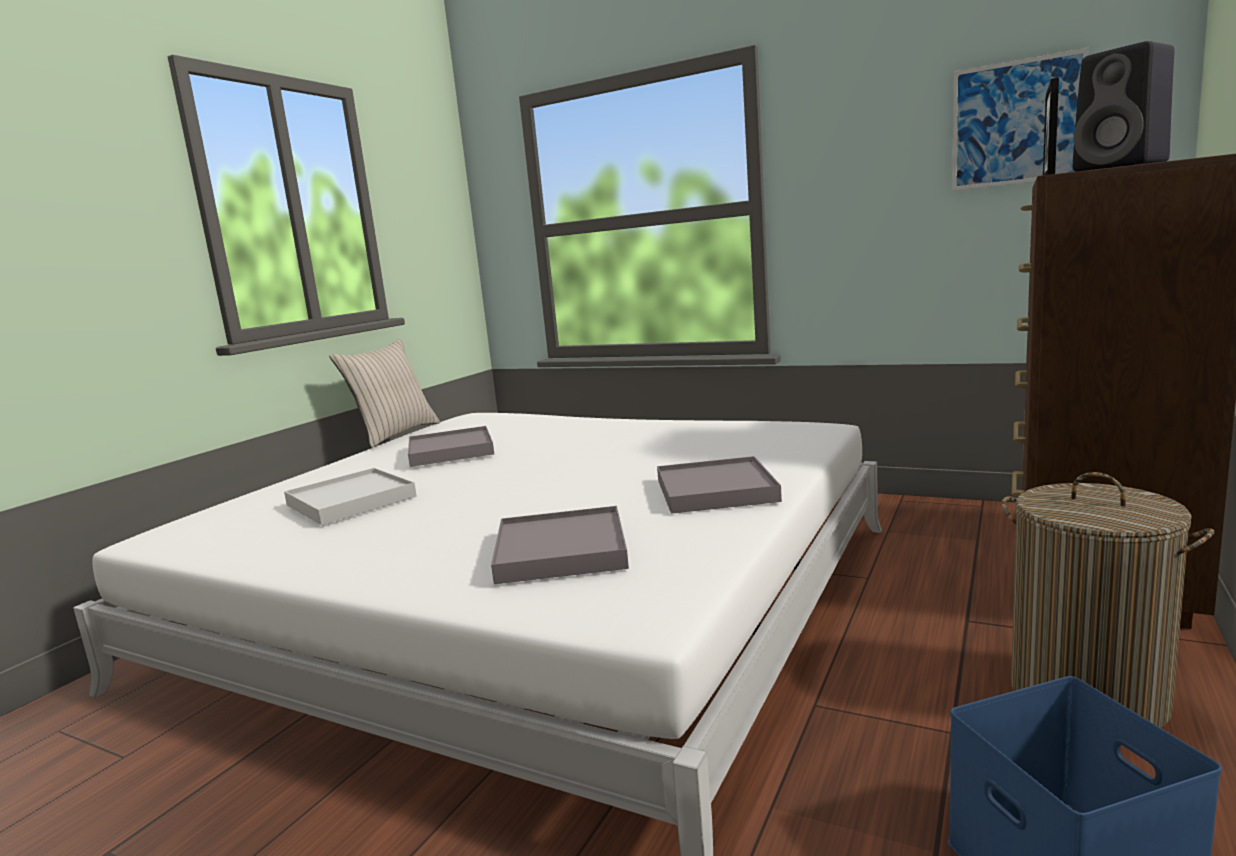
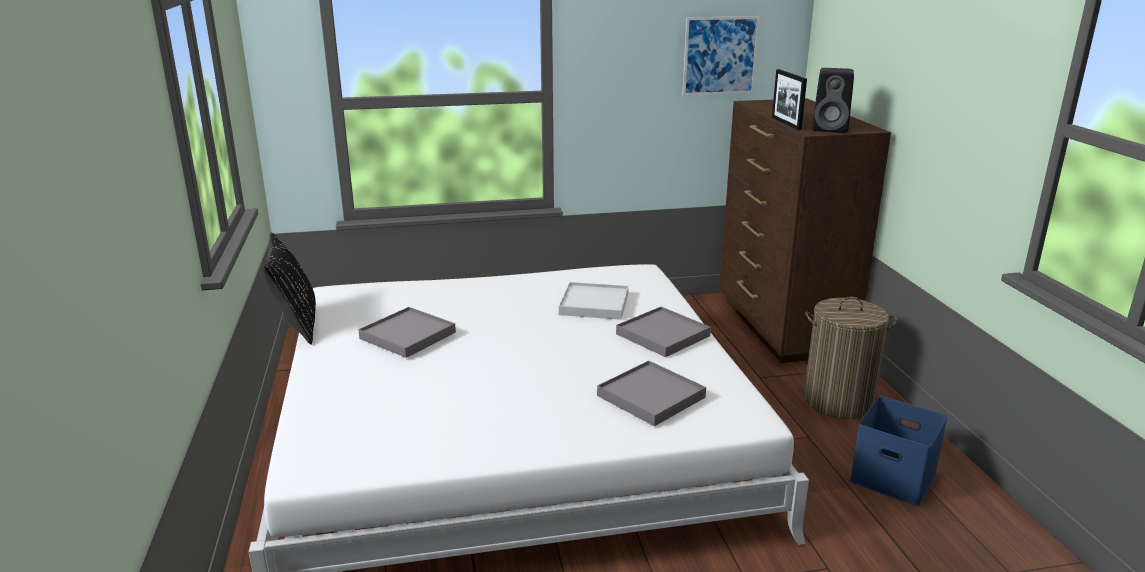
camera: 40 degrees left, 10 degrees up
(351, 501) = (421, 397): white tray -> white tray (594, 304)
(394, 435) = (296, 326): beige pillow -> black pillow

